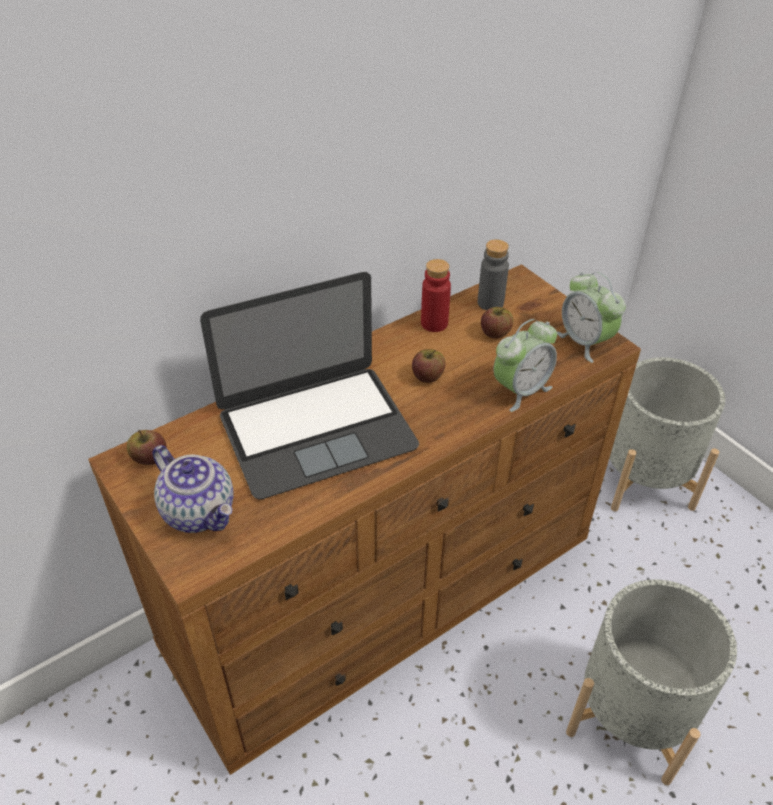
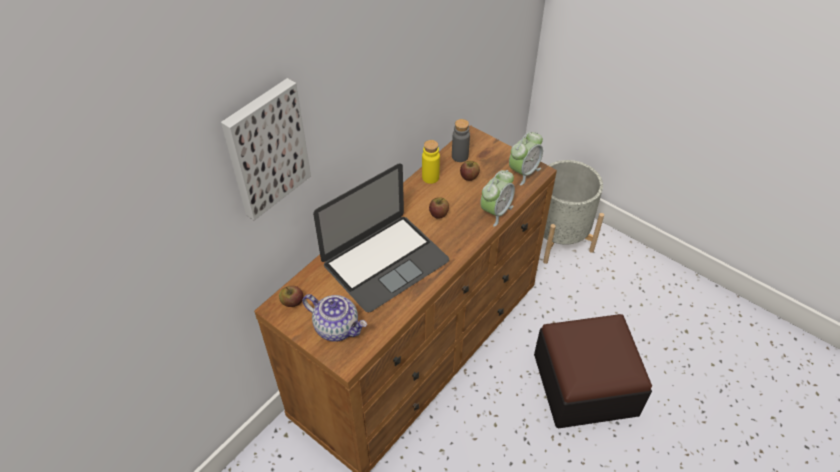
camera: 15 degrees left, 5 degrees up
(117, 180) = (265, 148): none -> picture
(434, 323) = (430, 177): red bottle -> yellow bottle
(585, 342) = (523, 172): alarm clock -> alarm clock turned 90 degrees counterclockwise
(632, 714) = (585, 384): grey planter -> ottoman

